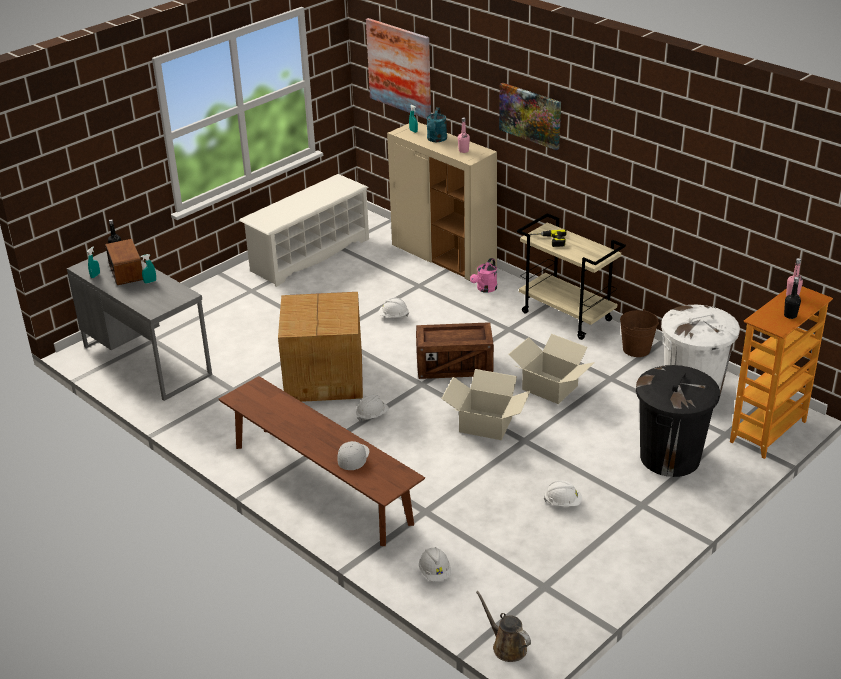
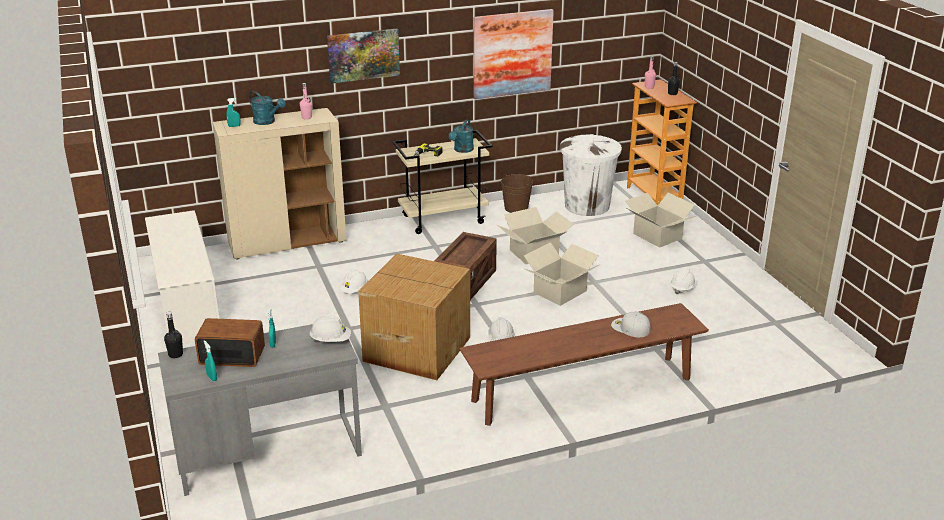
camera: 65 degrees left, 5 degrees down
(399, 68) = (183, 72): picture -> picture (512, 53)
(435, 572) = (736, 363): white hard hat -> white hard hat (330, 340)
(485, 289) = (362, 239): pink watering can -> none
(506, 646) = (835, 355): brown watering can -> none
(581, 254) = (462, 150): none -> turquoise watering can
(670, 457) = (657, 236): black trash can -> cardboard box

